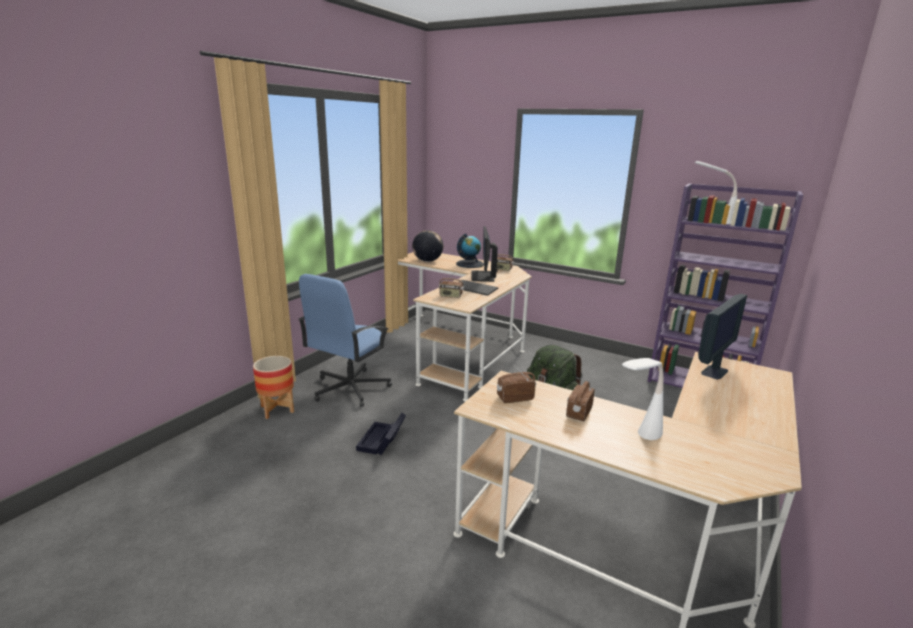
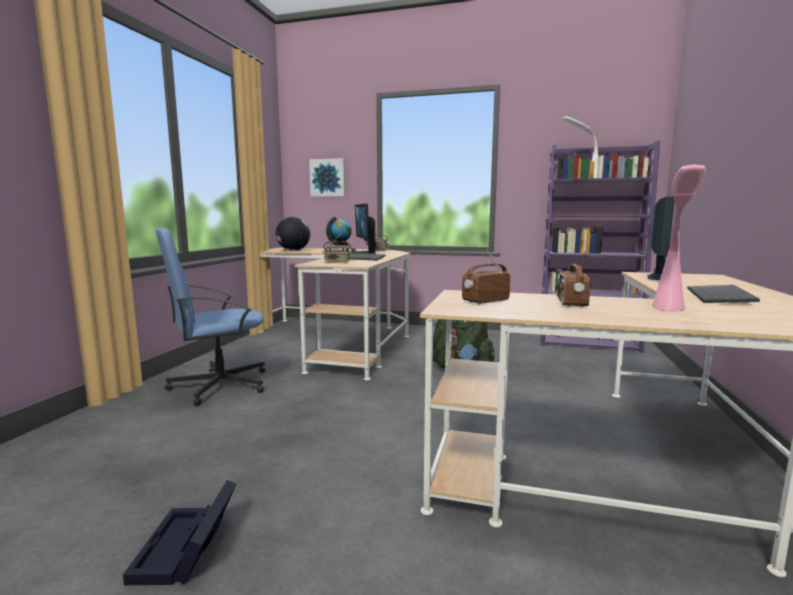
camera: 15 degrees left, 10 degrees down
(277, 409) = (119, 416): planter -> none
(349, 388) = (218, 385): blue office chair -> blue office chair turned 45 degrees clockwise
(381, 441) = (279, 429): black storage box -> black storage box (186, 549)
(467, 187) = (328, 178): none -> picture
(635, 446) = (670, 315): white table lamp -> pink table lamp
(722, 421) = (721, 297): none -> keyboard

